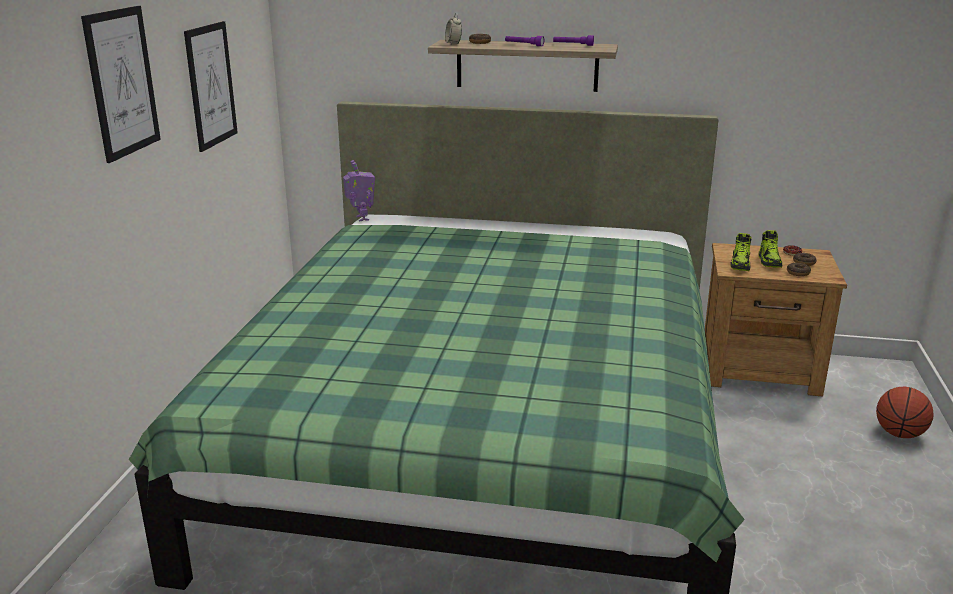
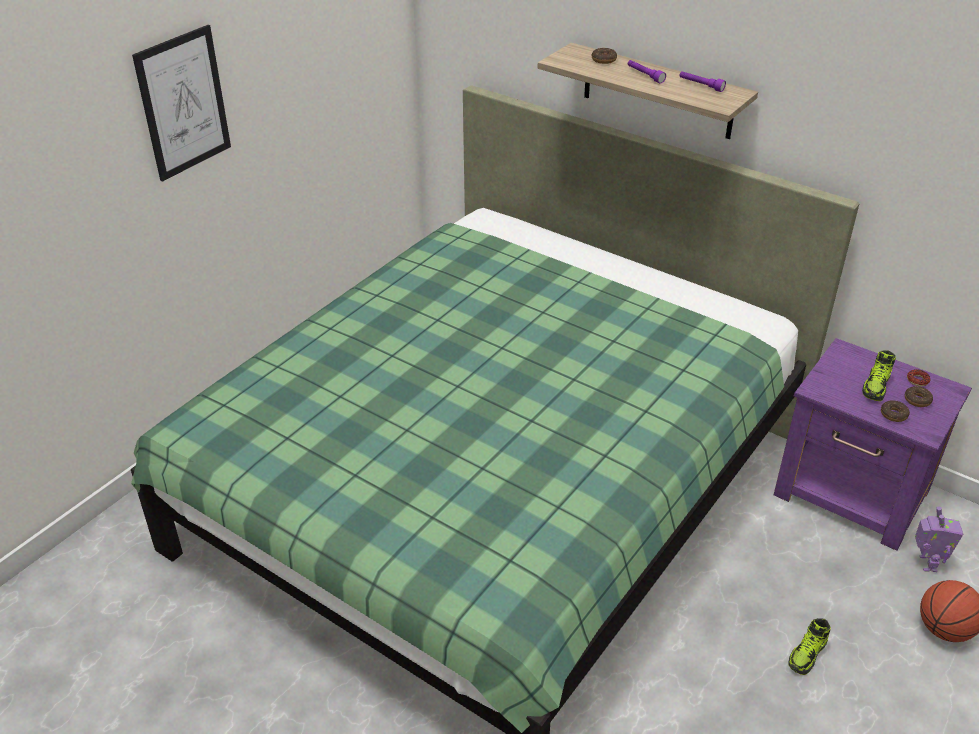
camera: 25 degrees right, 15 degrees up
(211, 85) = (309, 77): picture -> none
(361, 218) = (469, 215): toy robot -> toy robot (926, 563)
(453, 44) = (571, 59): alarm clock -> none
(740, 264) = (836, 382): shoe -> shoe (807, 655)
(761, 371) = (853, 494): brown nightstand -> purple nightstand

